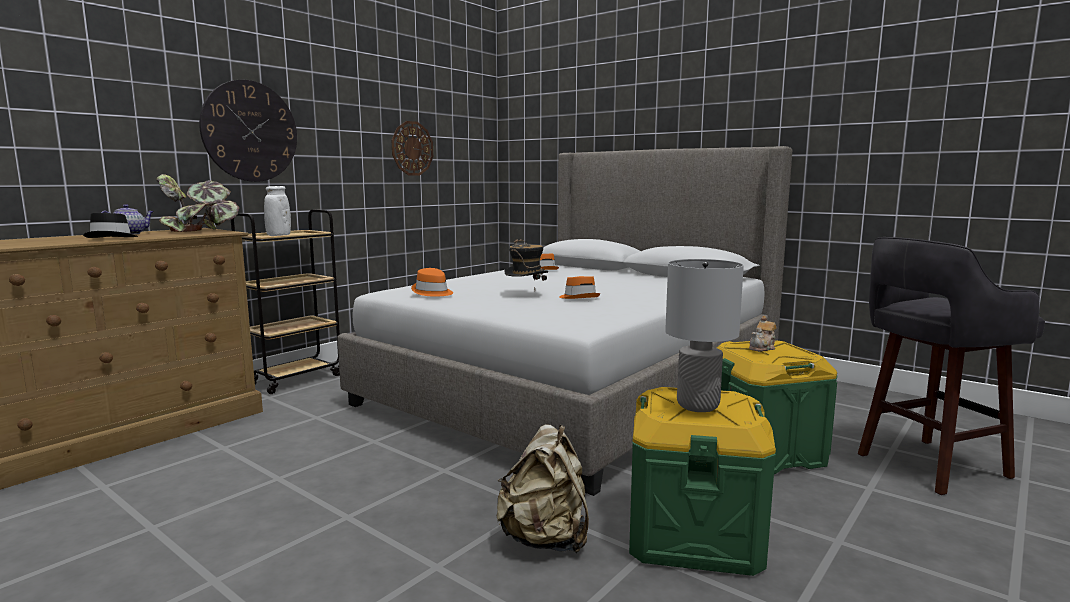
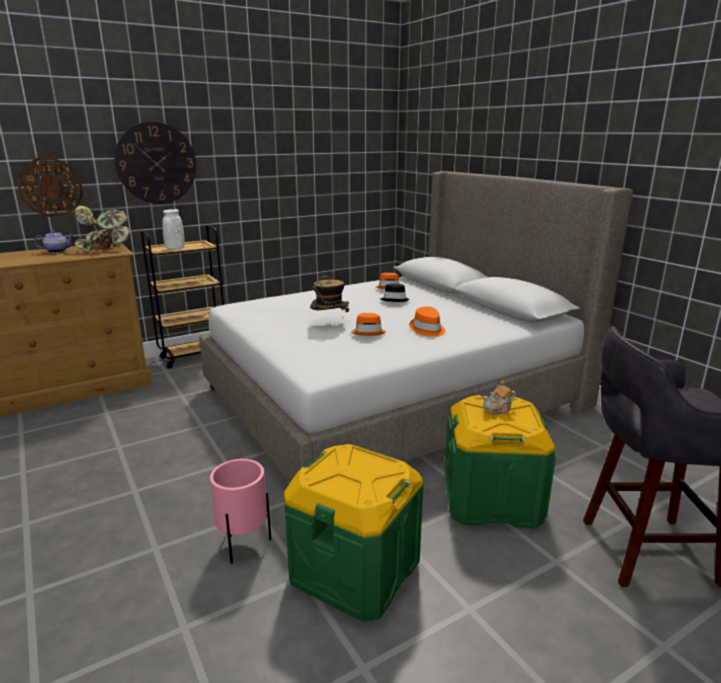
camera: 20 degrees right, 10 degrees up
(113, 238) = (37, 258): black hat -> black hat (395, 300)
(412, 148) = (306, 166): wall clock -> wall clock (50, 187)
(432, 292) = (258, 313): orange hat -> orange hat (427, 329)
(545, 539) = (243, 544): beige backpack -> pink planter
(698, 408) = (347, 477): grey table lamp -> none

